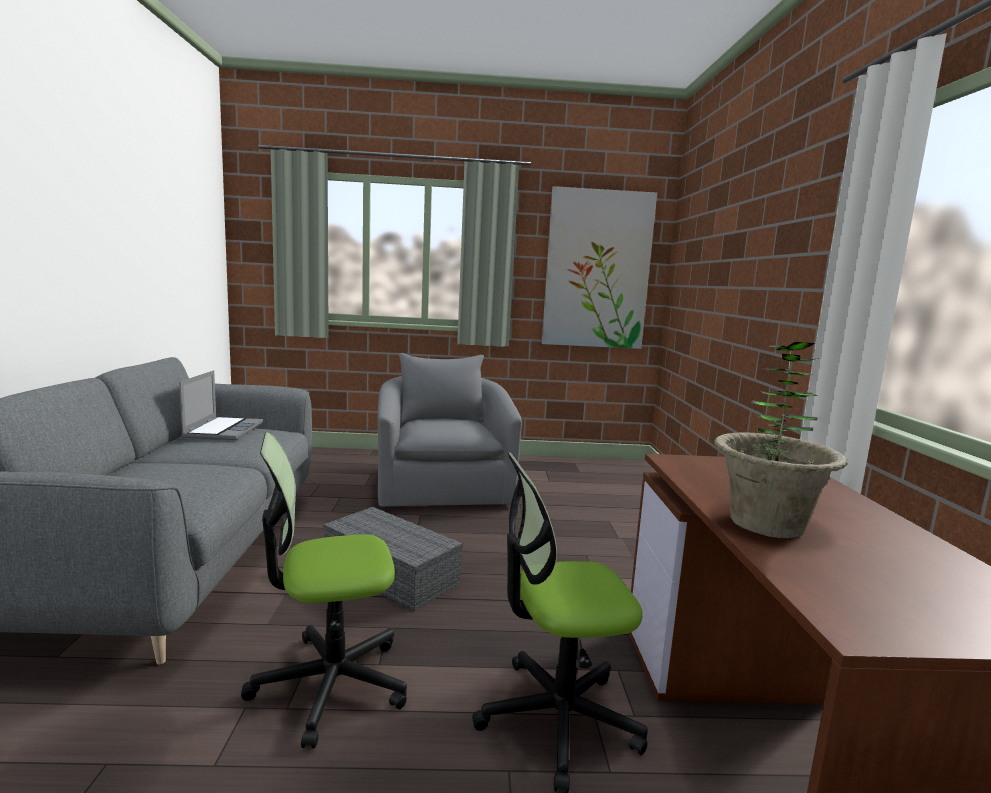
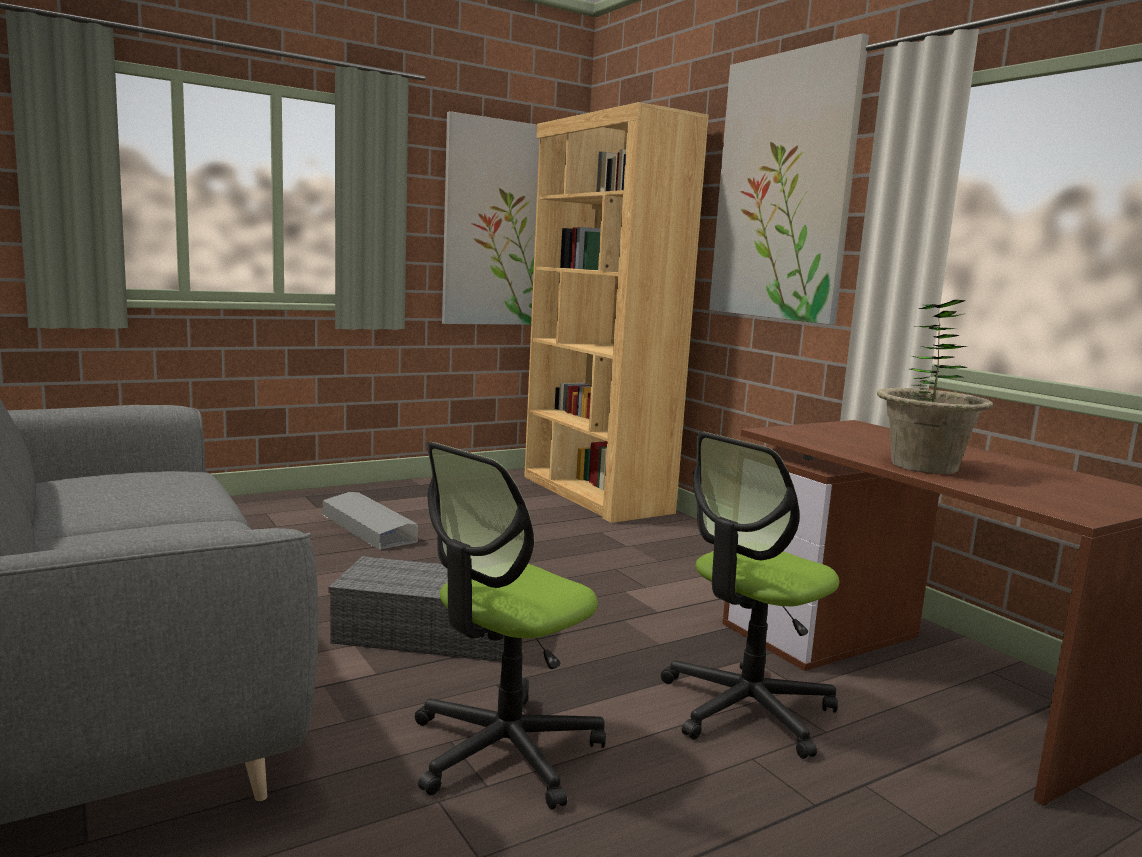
camera: 30 degrees left, 0 degrees up
(223, 430) = (100, 479): laptop -> none
(443, 486) = (368, 528): grey armchair -> grey storage box
(639, 489) = (594, 494): none -> brown bookcase
(785, 229) = (783, 188): none -> picture

